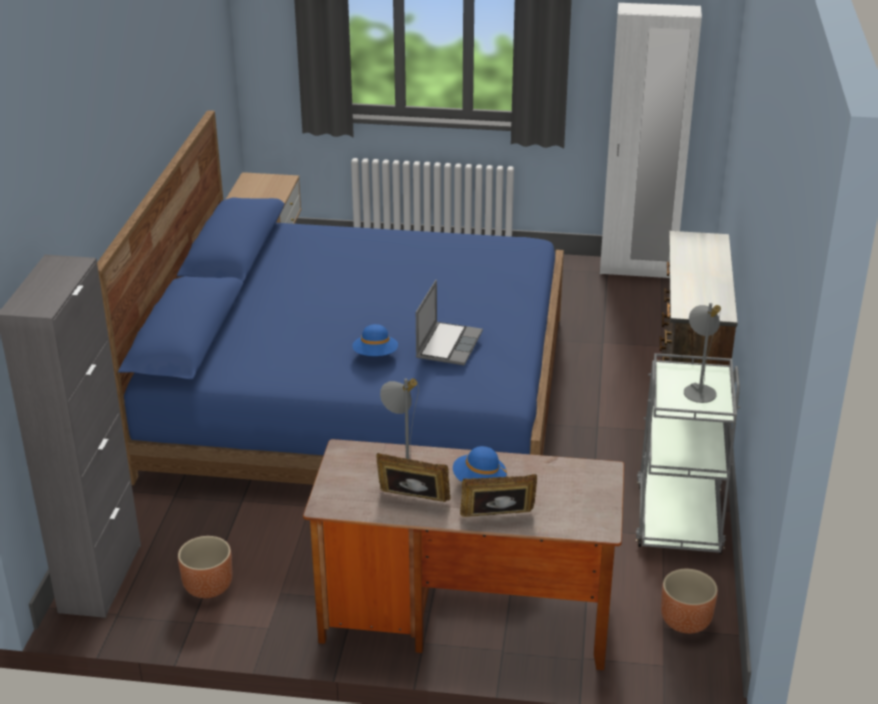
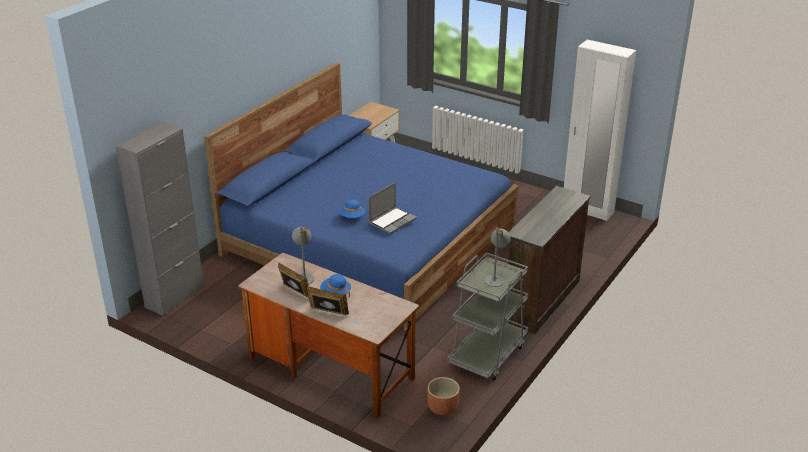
camera: 25 degrees right, 0 degrees up
(207, 587) = (219, 316): brown planter -> none

